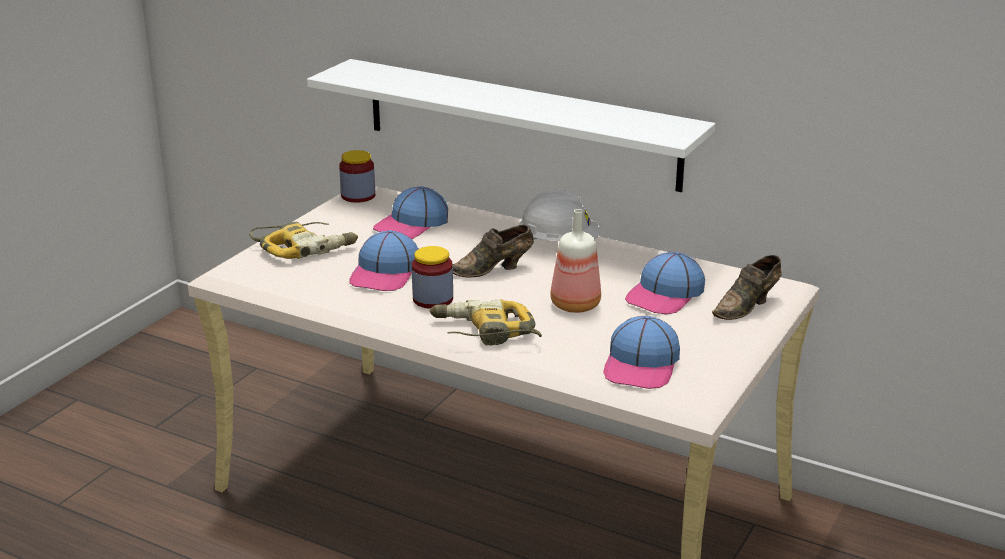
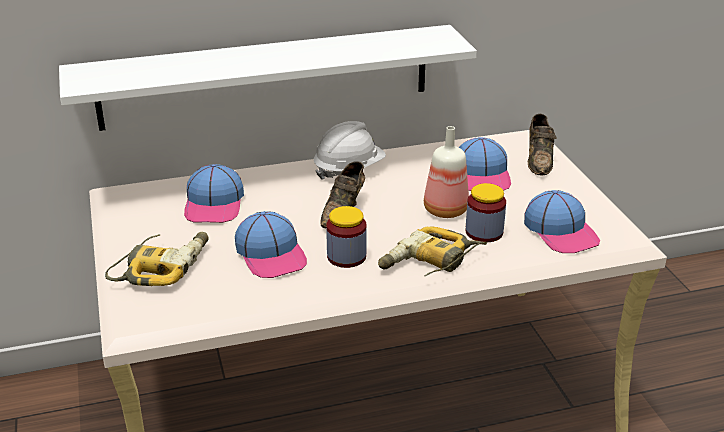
camera: 45 degrees left, 5 degrees up
(358, 196) = (121, 200): jar -> jar (484, 232)

